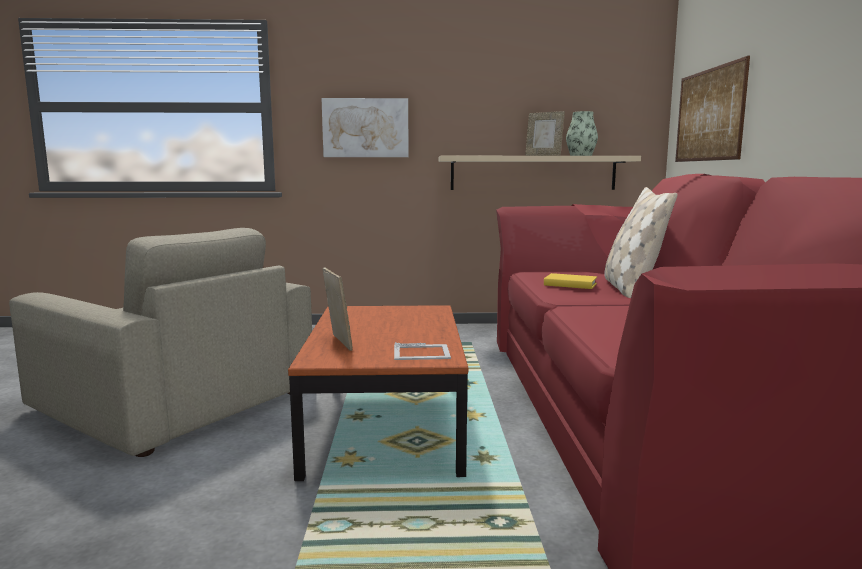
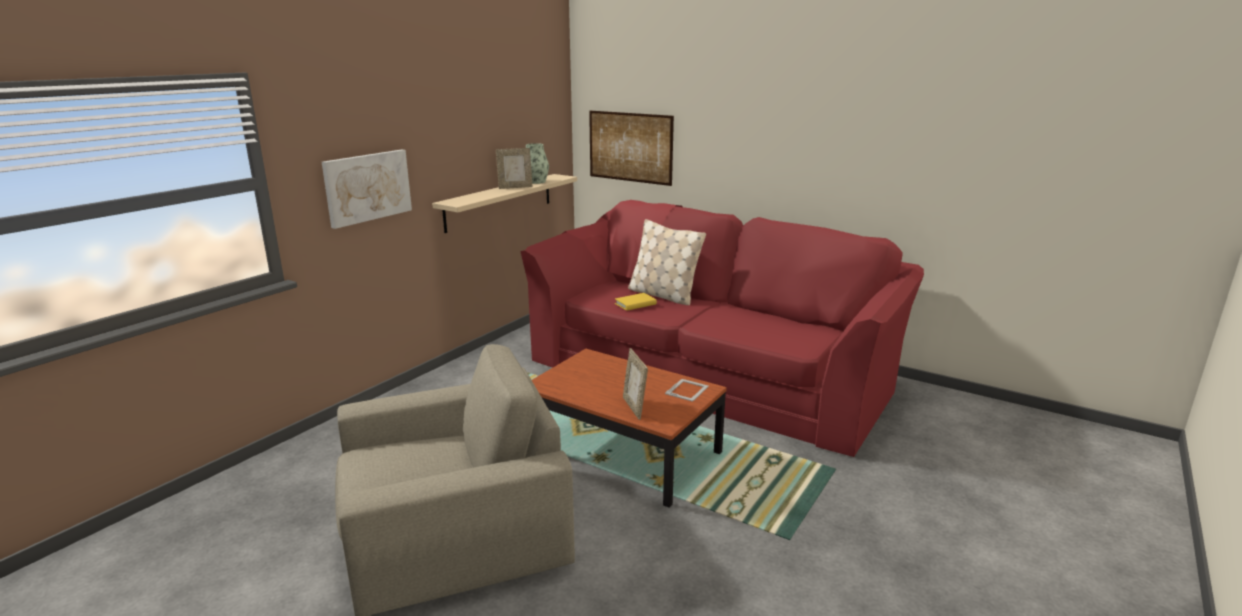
camera: 55 degrees left, 10 degrees up
(338, 343) = (634, 407): picture frame -> picture frame turned 120 degrees counterclockwise

